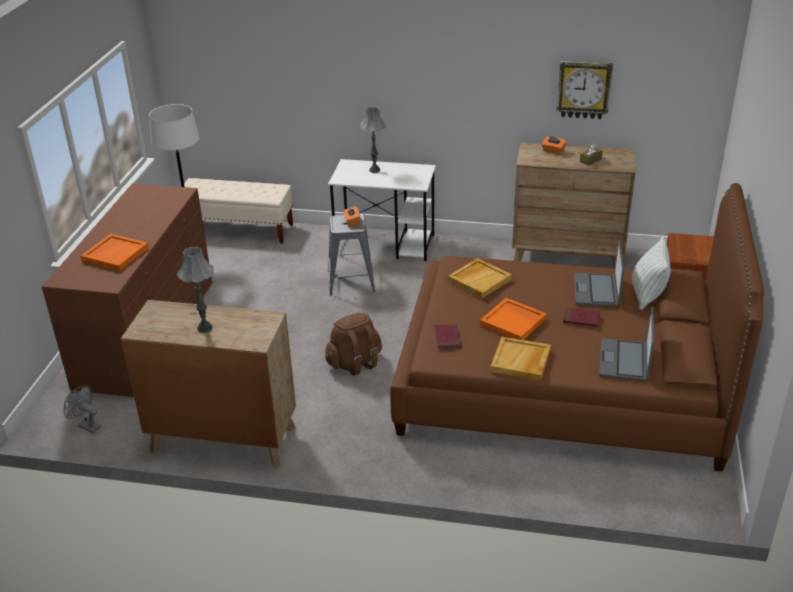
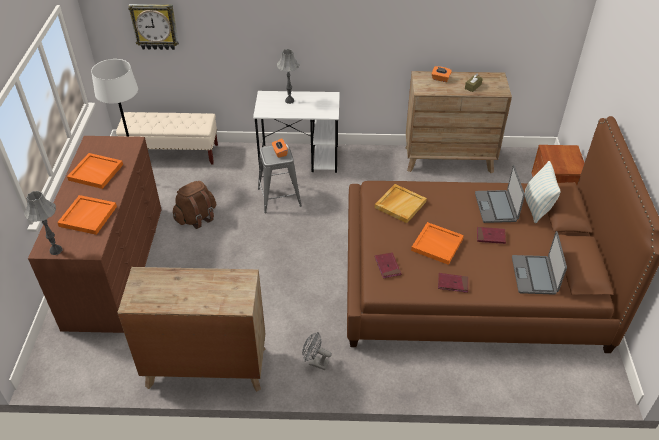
camera: 10 degrees left, 10 degrees up
(87, 425) = (83, 366): grey fan -> grey fan (315, 362)
(136, 216) = (96, 172): none -> orange tray
(204, 328) = (191, 294): grey table lamp -> grey table lamp (56, 250)
(355, 363) = (300, 279): brown backpack -> brown backpack (196, 218)
(521, 361) = (452, 284): beige tray -> red book
(584, 89) = (466, 26): wall clock -> wall clock (155, 26)

